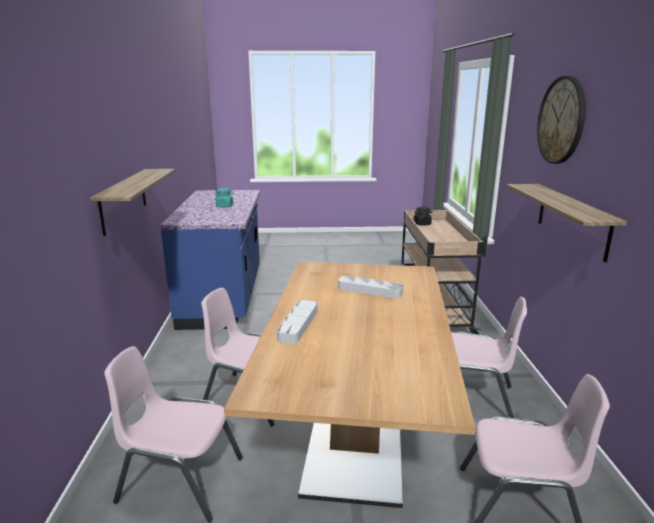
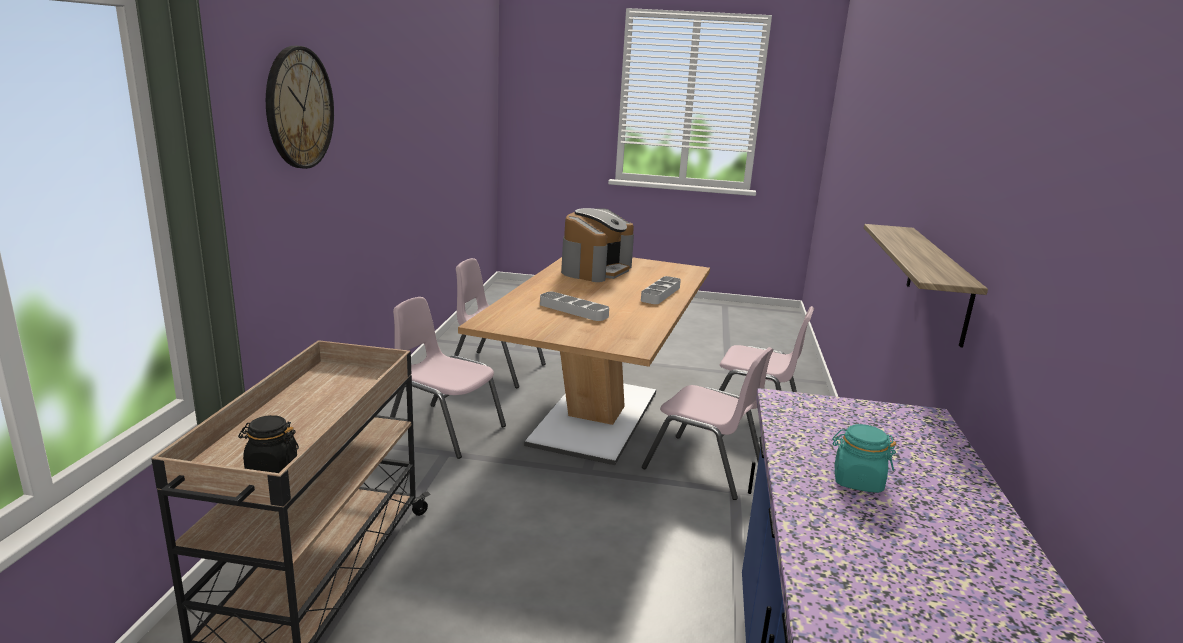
camera: 170 degrees left, 0 degrees up
(392, 361) = (595, 269): none -> coffee machine
(572, 220) = (340, 216): shelf -> none

